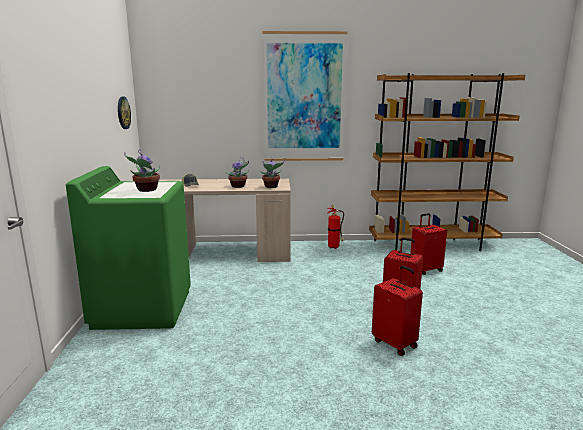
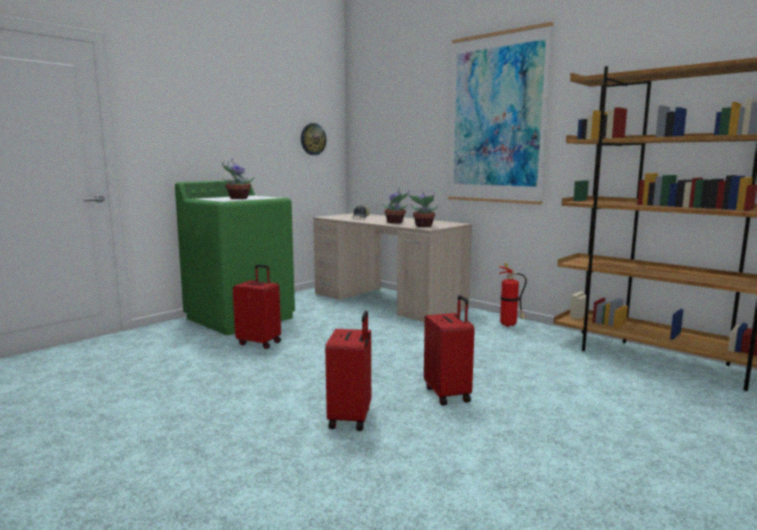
camera: 45 degrees right, 5 degrees down
(425, 270) = (576, 379): red suitcase -> red suitcase (260, 343)

